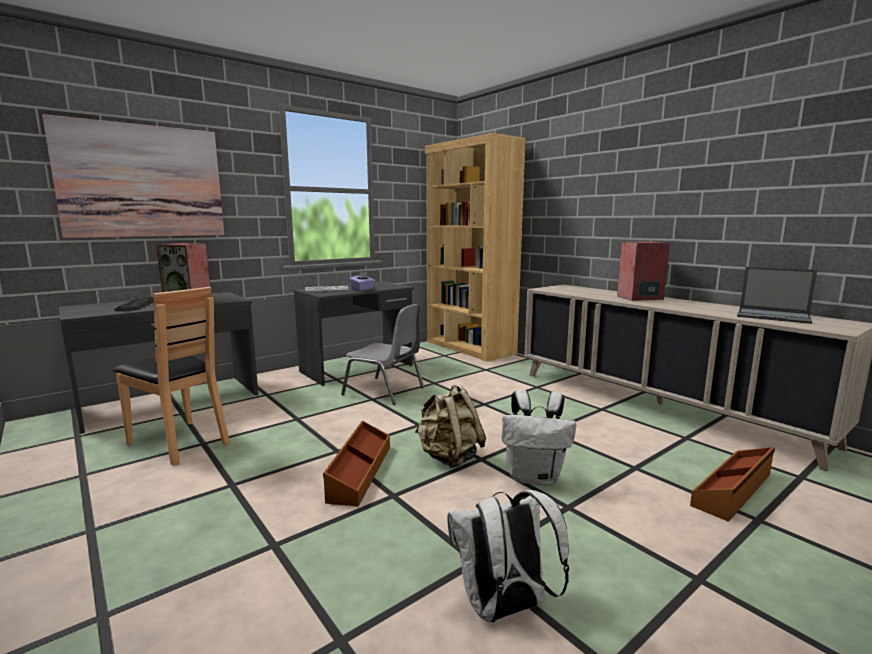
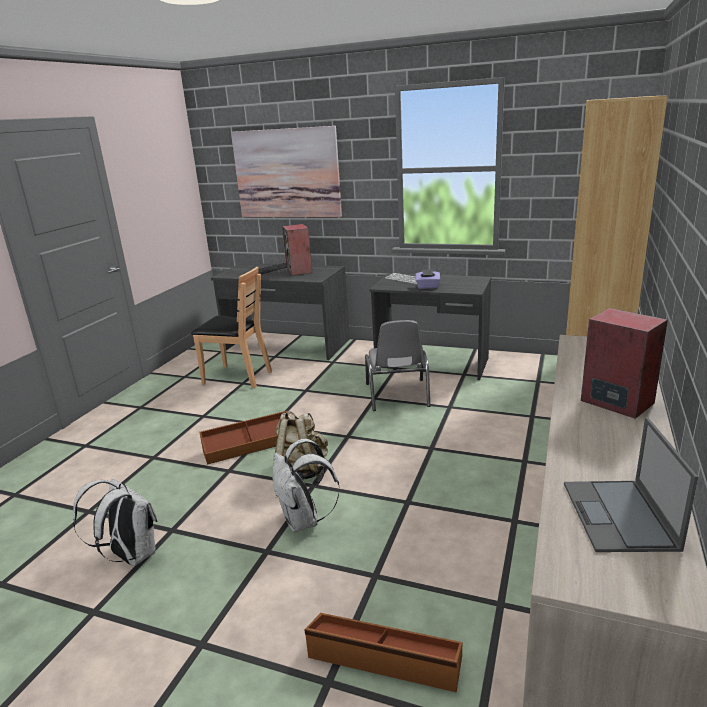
camera: 60 degrees right, 10 degrees up
(179, 442) = (237, 377): brown chair -> brown chair turned 75 degrees counterclockwise

